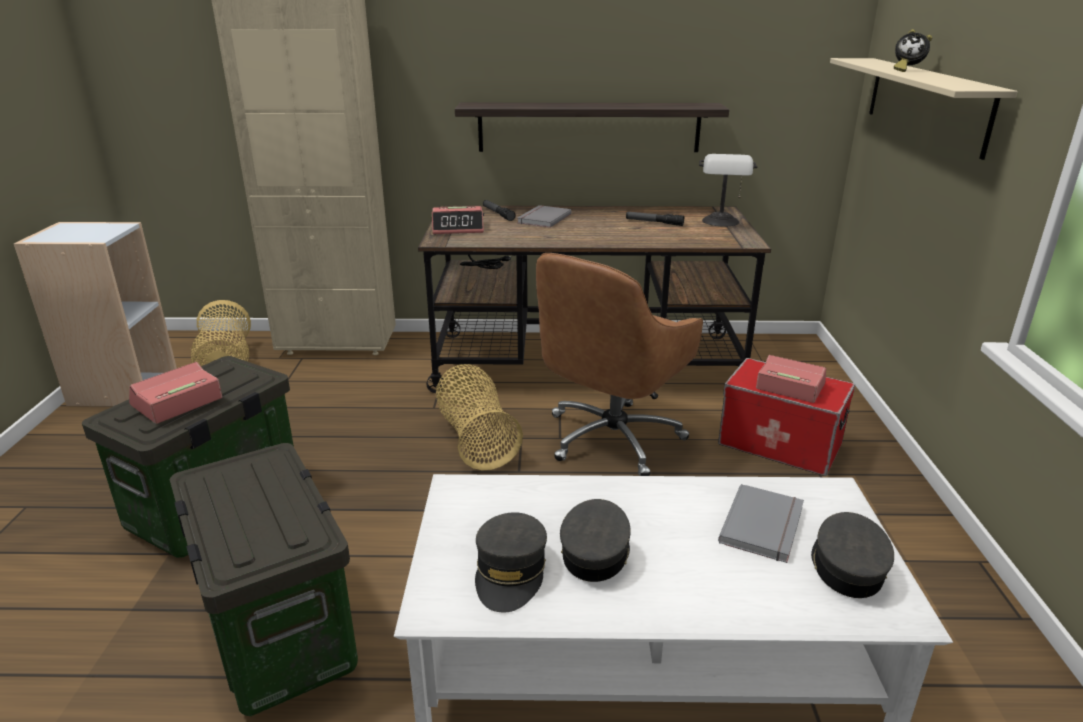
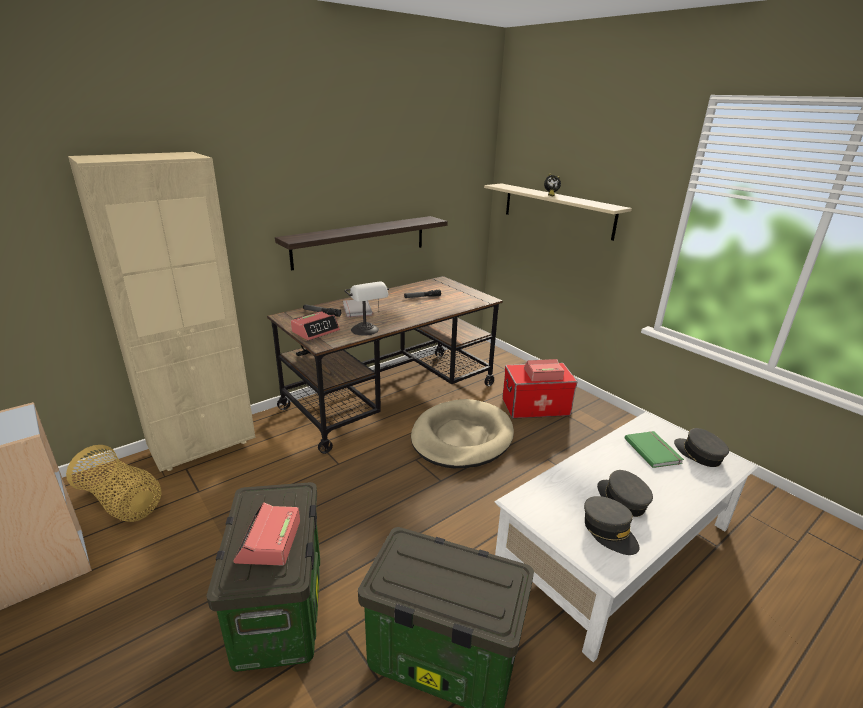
camera: 40 degrees left, 0 degrees up
(476, 438) = (391, 472): basket -> none
(612, 438) = (461, 437): brown office chair -> beige dog bed
(722, 223) = (455, 289): table lamp -> table lamp (368, 331)
(765, 525) = (653, 450): grey book -> green book

